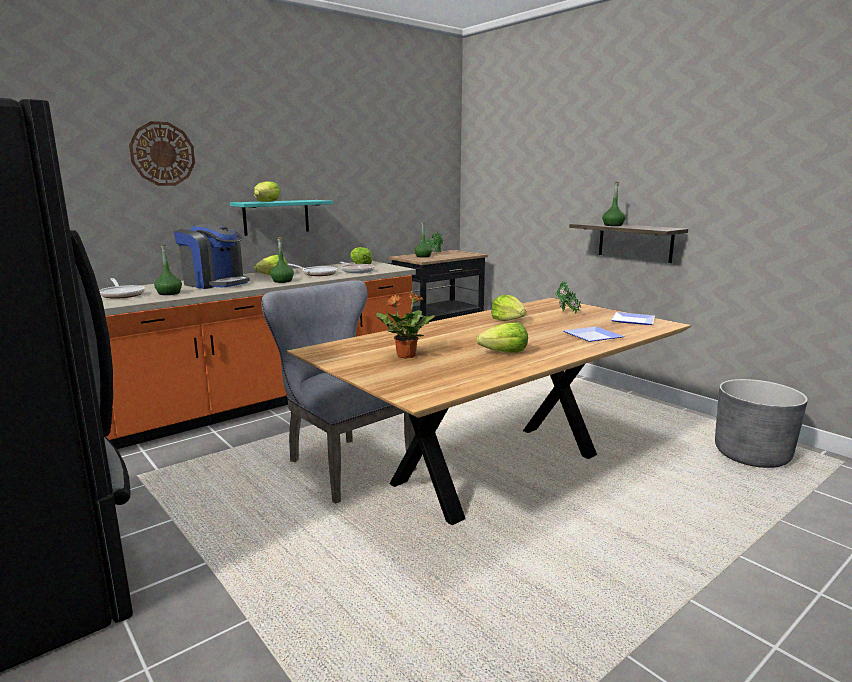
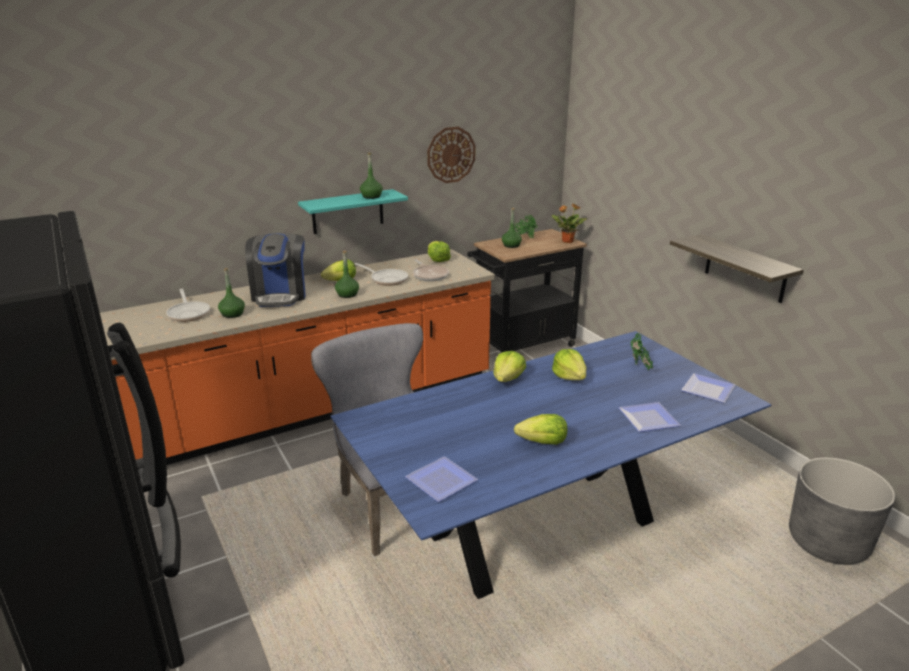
camera: 10 degrees right, 10 degrees up
(162, 154) = (227, 159): wall clock -> wall clock (451, 155)
(215, 283) = (280, 295): coffee machine -> coffee machine turned 45 degrees clockwise
(266, 202) = (335, 202): lettuce -> lettuce (508, 379)
(405, 356) = (441, 437): potted plant -> potted plant (567, 241)
(415, 379) = (438, 481): none -> plate
(499, 468) = (545, 529): brown dining table -> blue dining table
(613, 225) = (718, 251): green bottle -> green bottle (371, 196)

